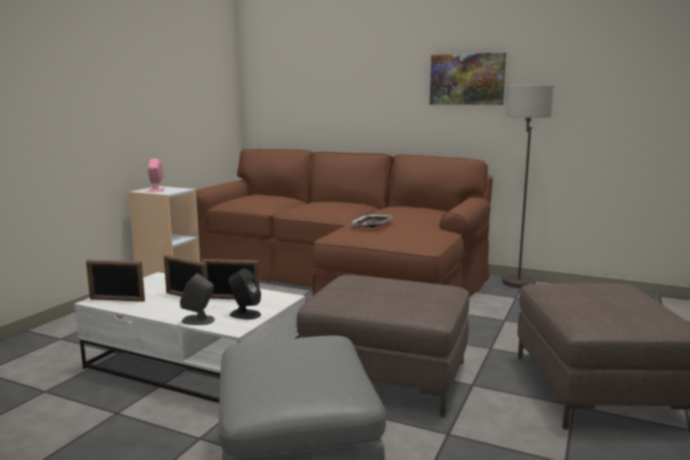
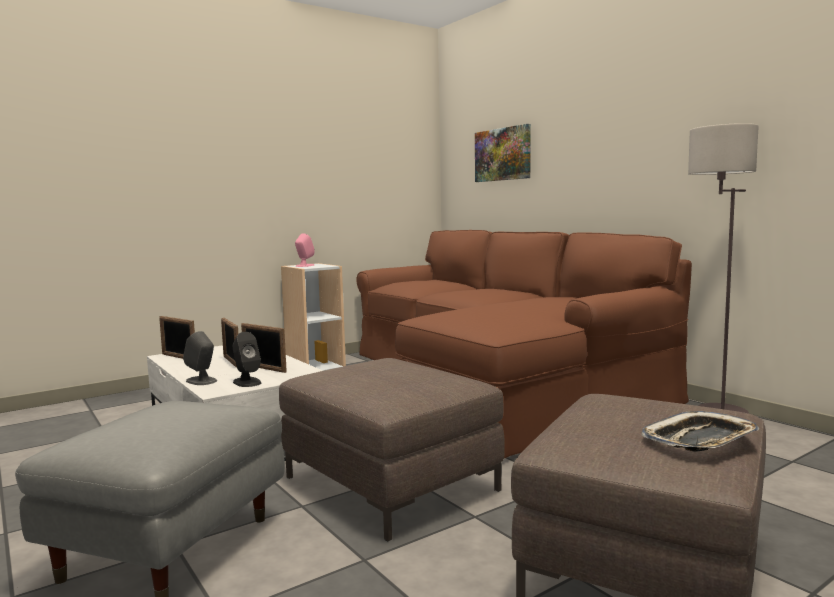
camera: 30 degrees right, 5 degrees down
(372, 224) = (477, 309): tray -> tray (700, 440)
(467, 79) = (661, 131): picture -> picture (503, 154)

